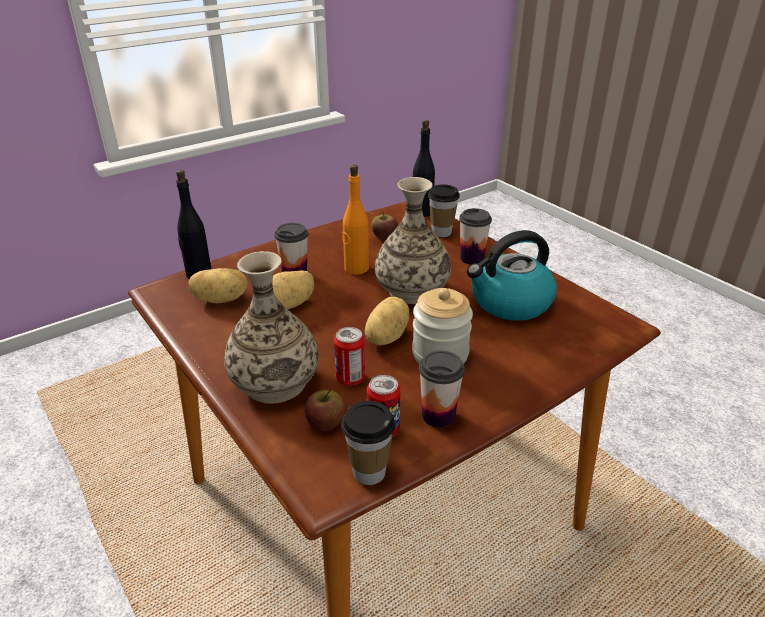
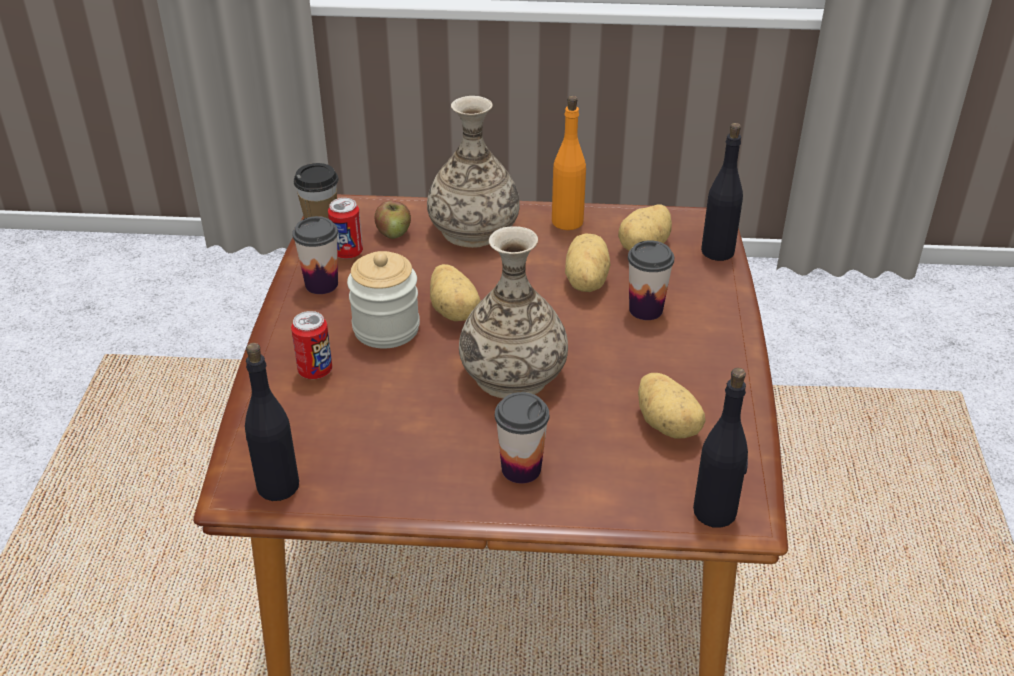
camera: 130 degrees right, 5 degrees up
(350, 378) = (425, 265): can -> can (315, 371)
(356, 268) = (610, 358): orange bottle -> orange bottle (567, 221)
(384, 237) = (668, 425): apple -> potato
(441, 232) = (625, 489): cup -> none
(510, 303) = (393, 431): kettle -> none
(600, 315) = (277, 486): none -> black bottle

